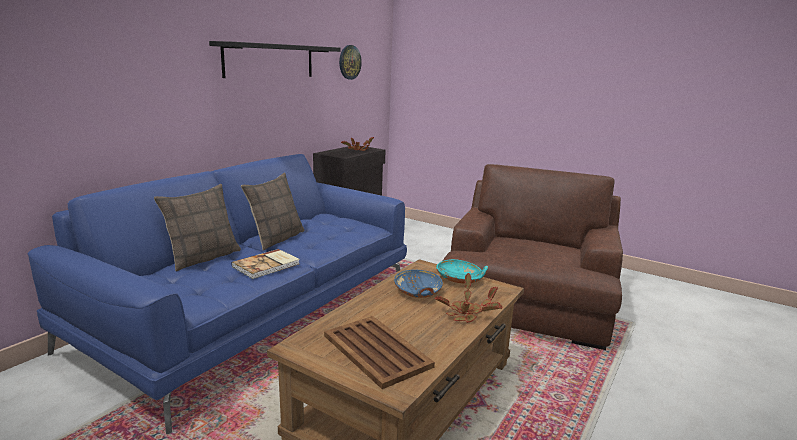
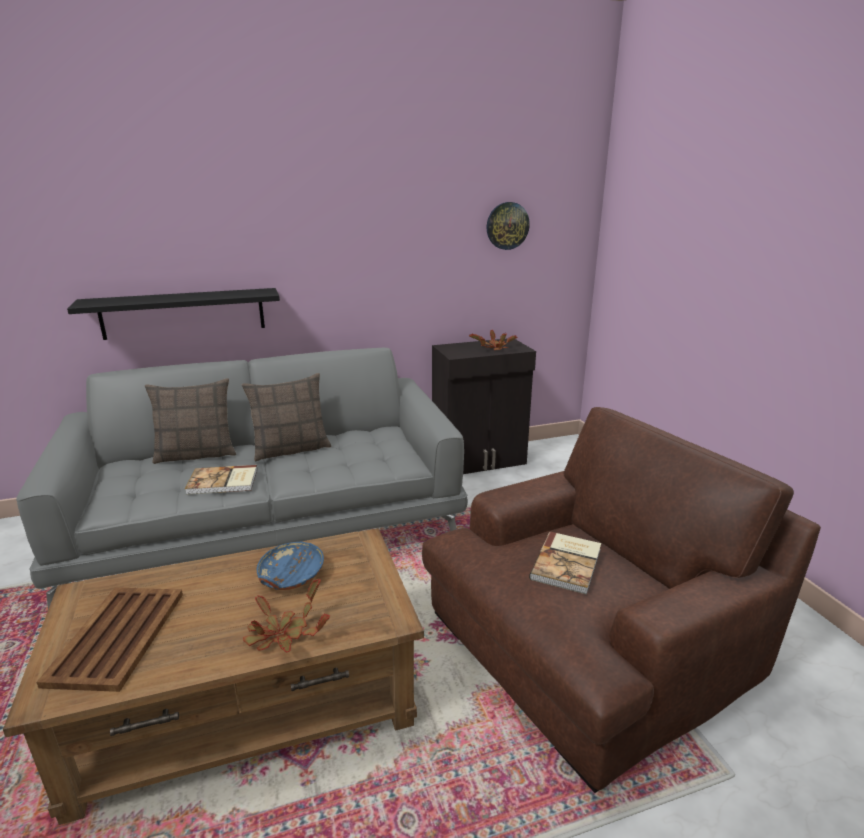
camera: 40 degrees right, 5 degrees up
(257, 312) = (270, 524): blue sofa -> grey sofa
(270, 60) = (362, 230): black shelf -> black shelf (183, 313)
(460, 279) = (368, 579): turquoise bowl -> none
(531, 246) = (568, 564): none -> book

